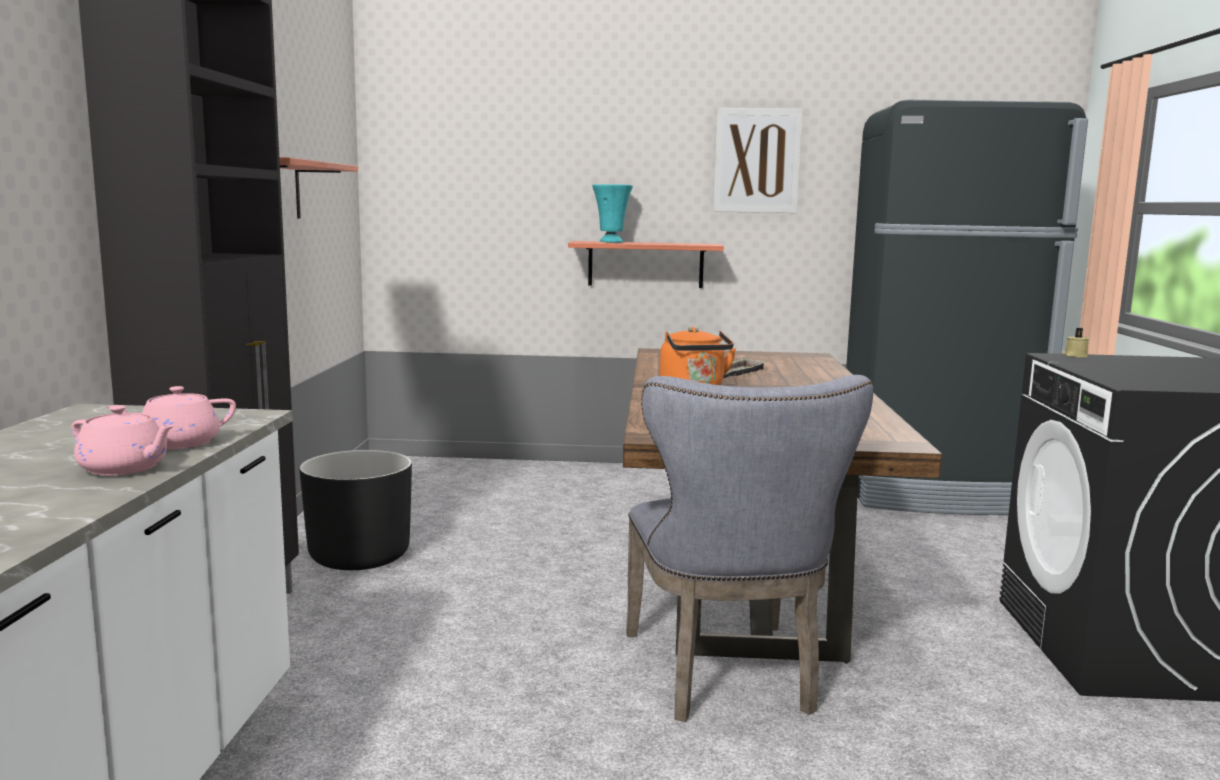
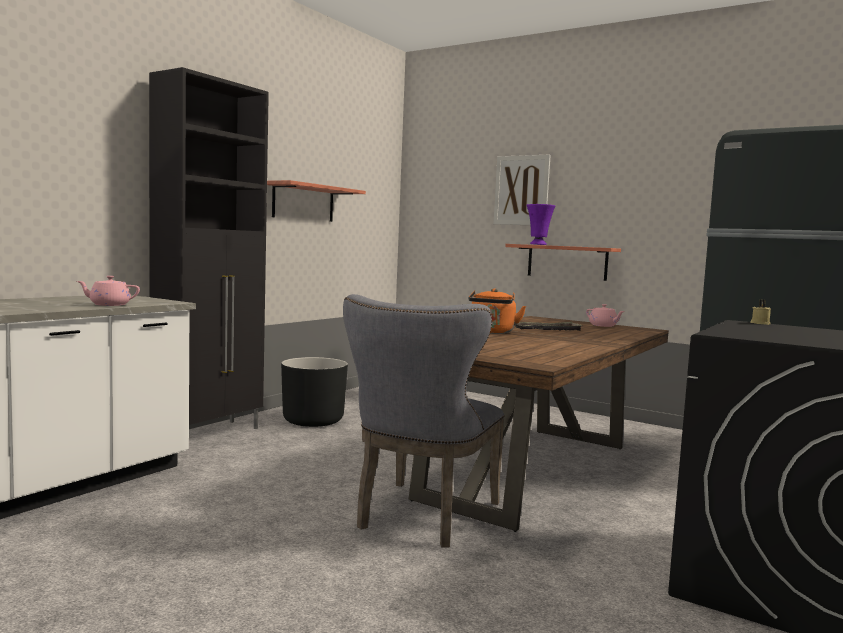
camera: 30 degrees right, 5 degrees down
(125, 469) = (63, 307): pink teapot -> pink teapot (603, 326)
(611, 242) = (538, 244): turquoise vase -> purple vase
(756, 161) = (650, 186): picture -> picture (521, 190)

